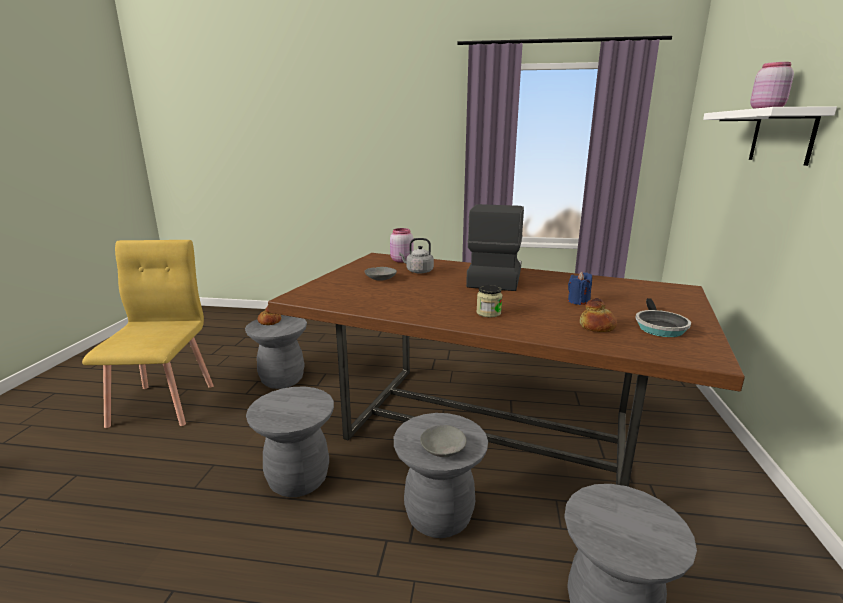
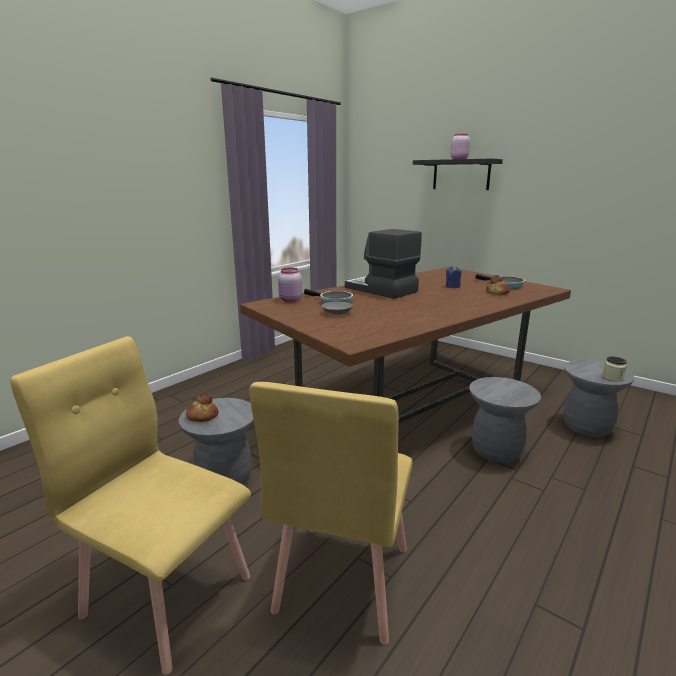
camera: 60 degrees left, 0 degrees up
(187, 464) = (342, 579): none -> yellow chair
(298, 479) = (419, 504): grey stool -> none
(418, 271) = (333, 301): grey kettle -> frying pan
(443, 449) = (518, 392): grey bowl -> none
(488, 313) = (455, 304): jar -> jar (612, 377)
(782, 136) = (461, 175): white shelf -> black shelf

